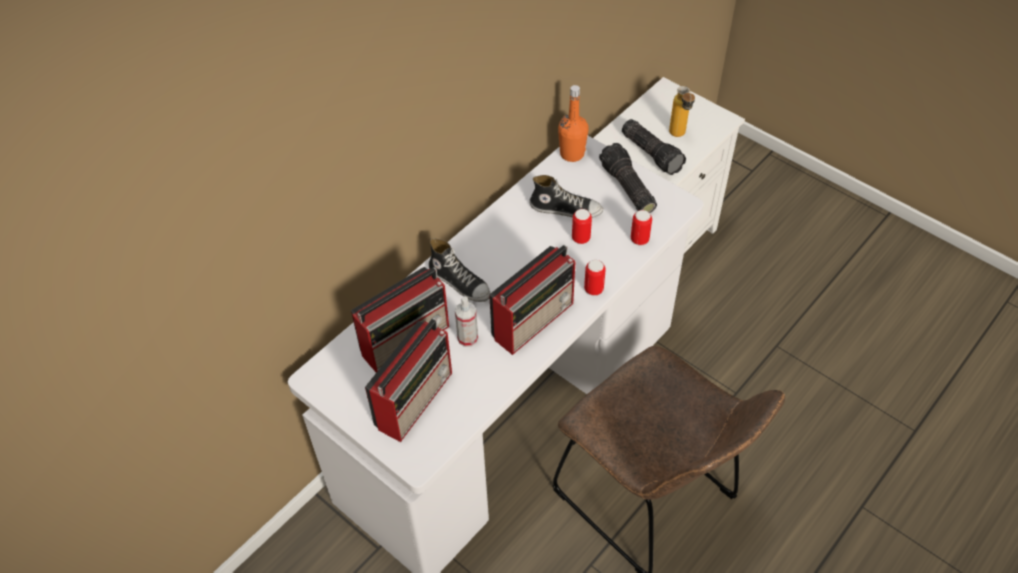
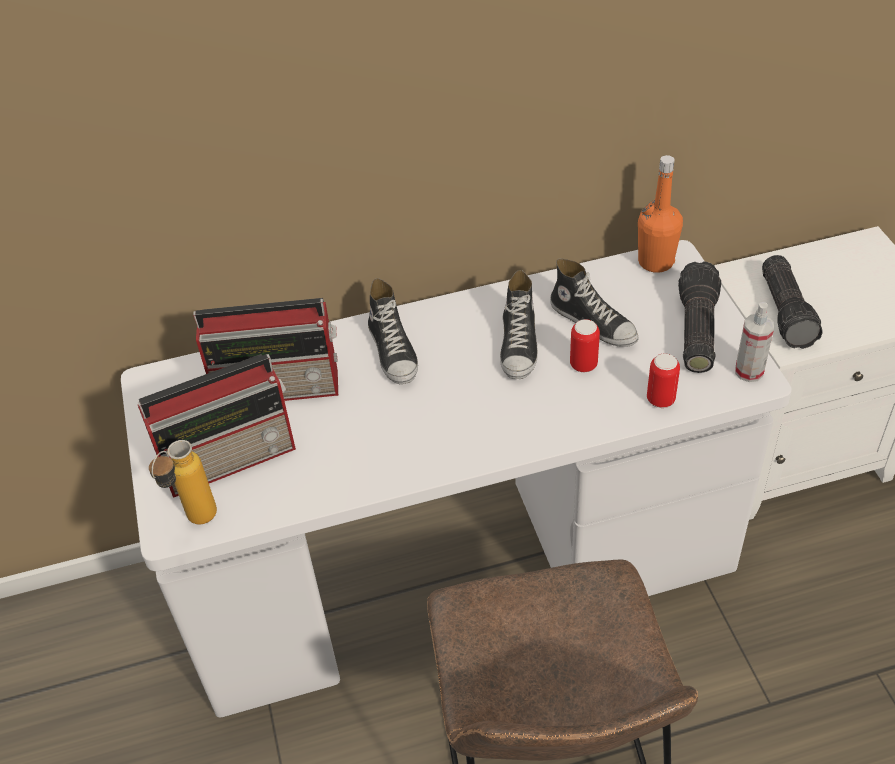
camera: 35 degrees right, 5 degrees down
(467, 338) = (347, 418): spray bottle -> spray bottle (749, 371)
(534, 243) = (519, 345): none -> shoe
(534, 319) = (444, 434): radio -> none
(593, 289) = (548, 433): can -> none
(679, 136) = (842, 306): bottle -> bottle (195, 523)

